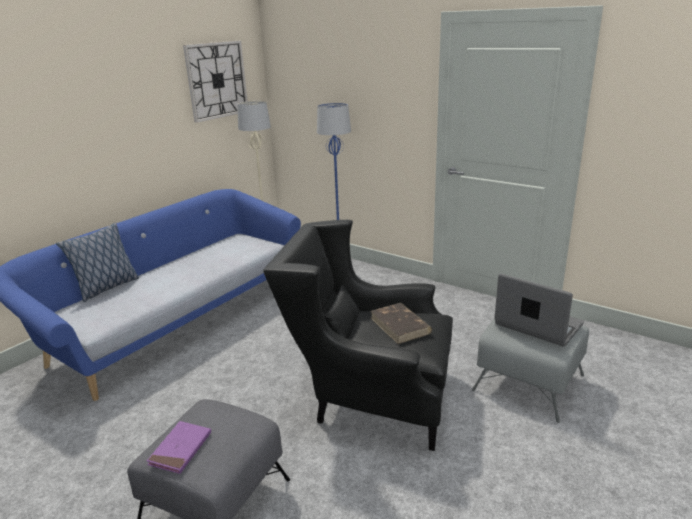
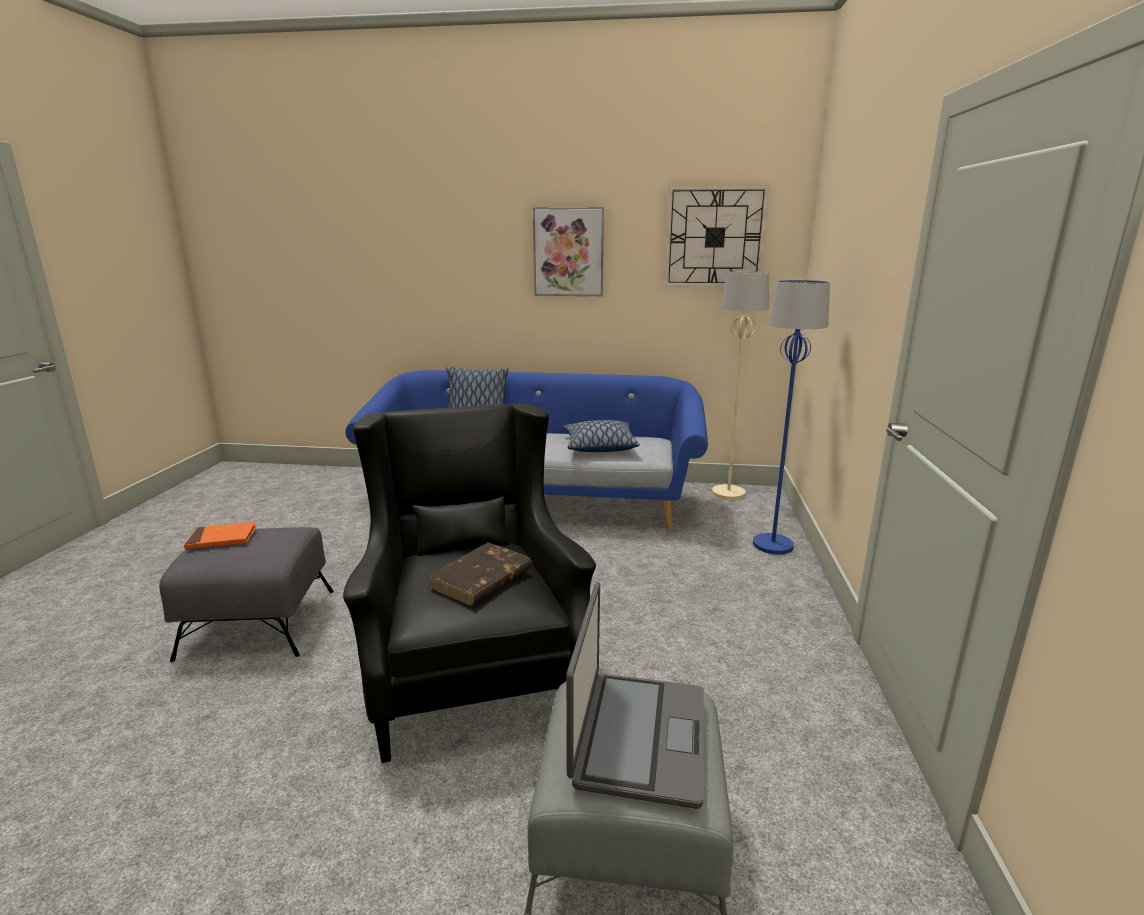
camera: 60 degrees right, 5 degrees down
(121, 108) = (568, 252): none -> picture
(180, 449) = (222, 539): purple book -> orange book
(225, 254) = (599, 446): none -> pillow

